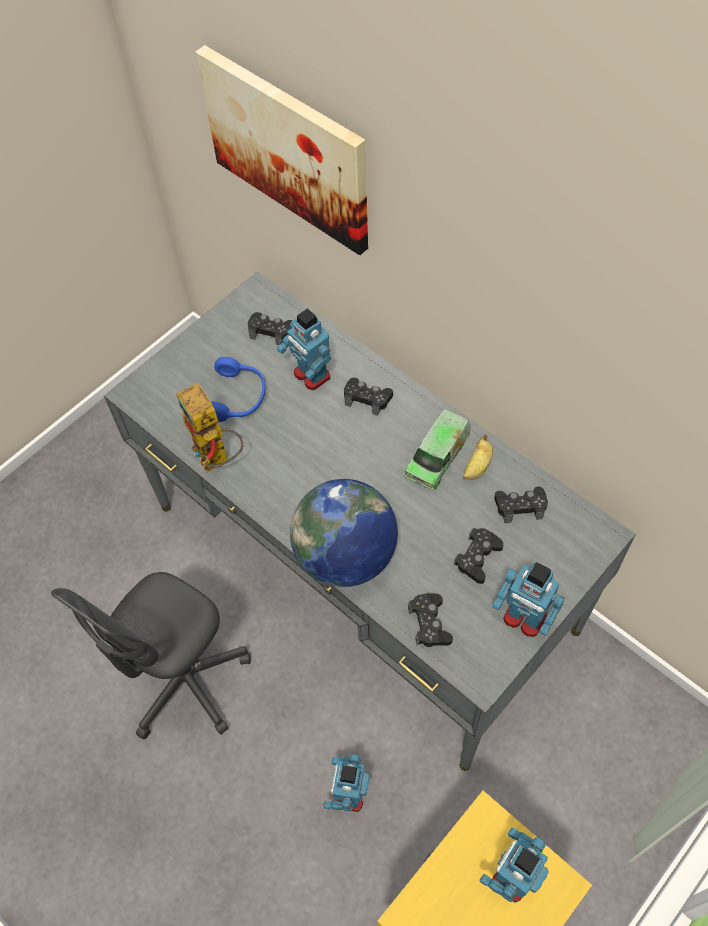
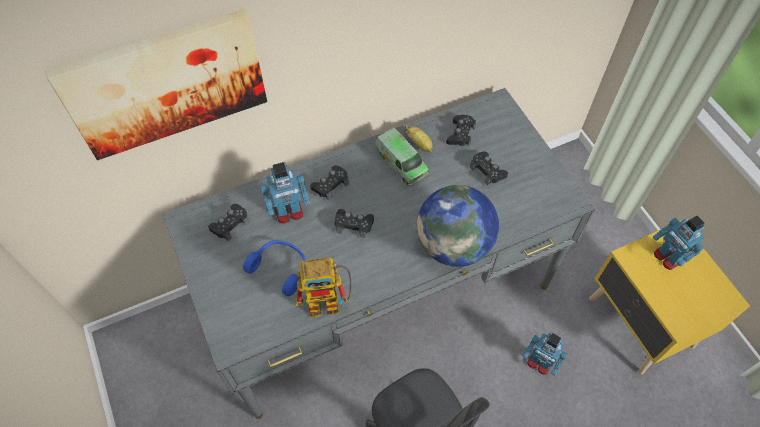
camera: 70 degrees left, 0 degrees up
(429, 623) = (524, 215): black game controller -> black game controller (353, 225)
(524, 618) = (539, 164): toy robot -> none

